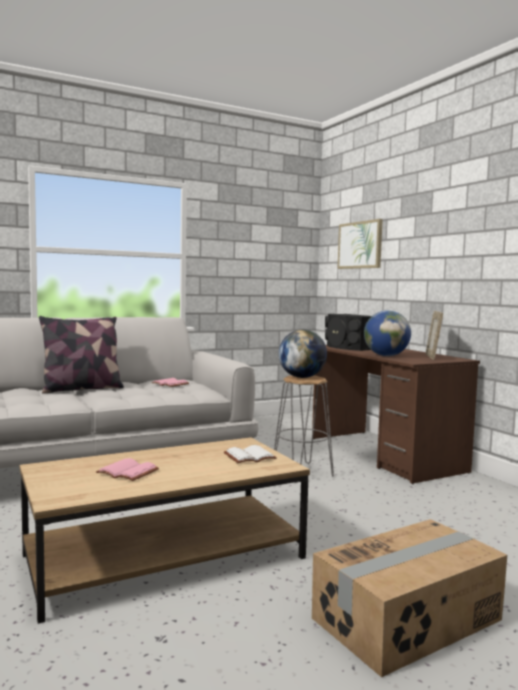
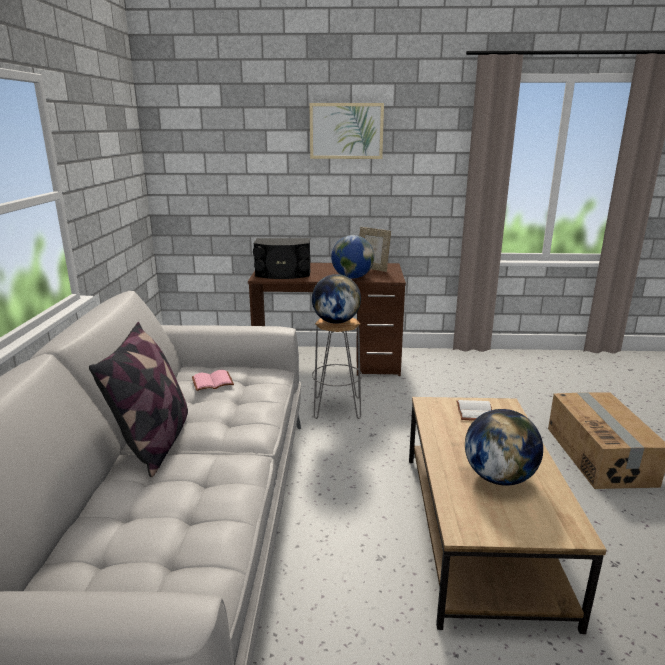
camera: 60 degrees left, 15 degrees up
(129, 472) = (499, 477): pink book -> globe
(360, 245) = (226, 156): picture -> picture (346, 131)

